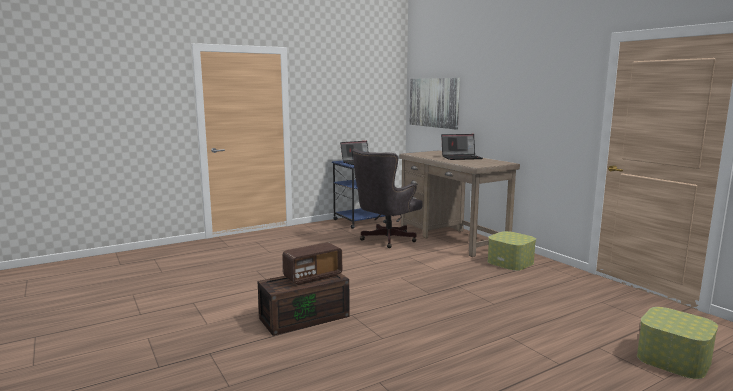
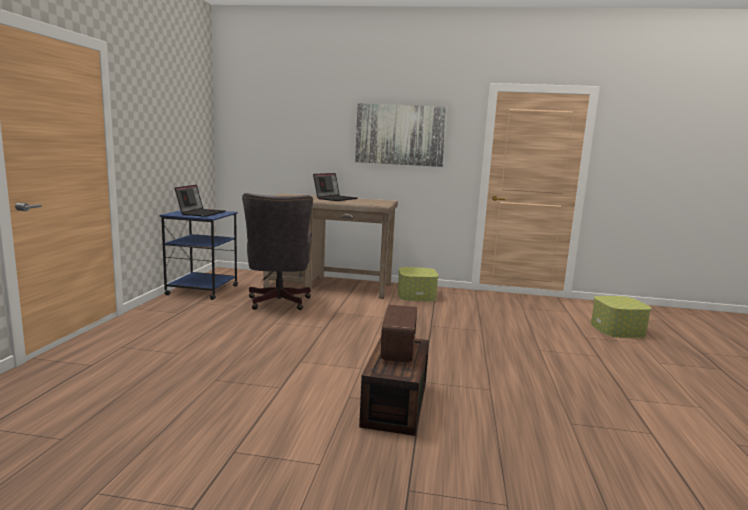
camera: 50 degrees left, 0 degrees up
(434, 102) = (266, 138): picture -> picture (400, 135)

